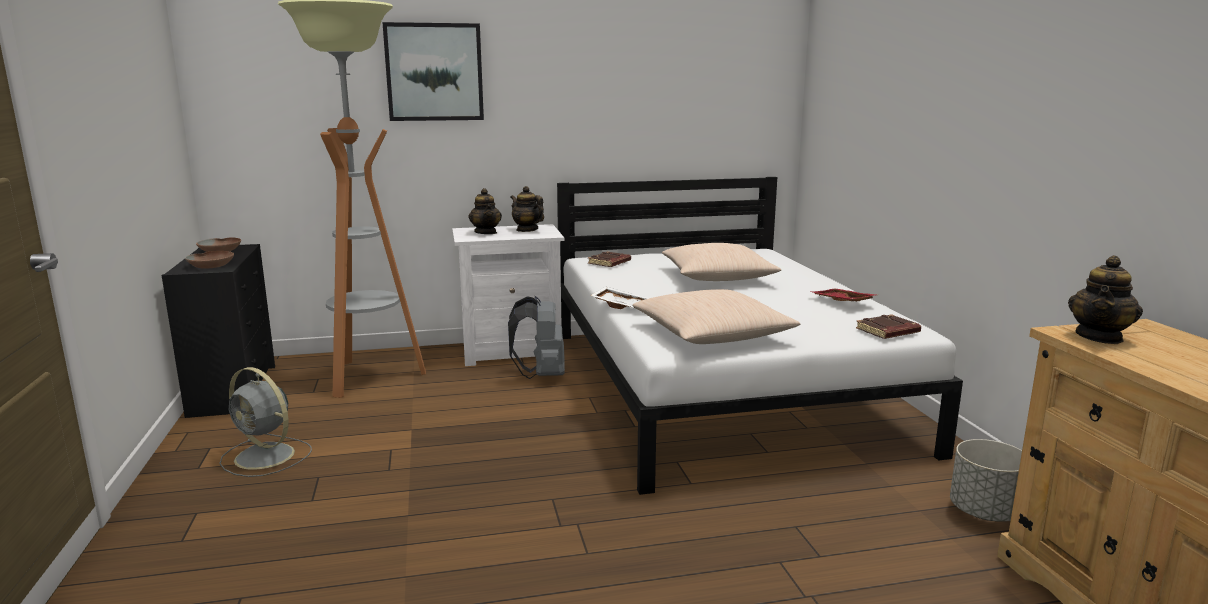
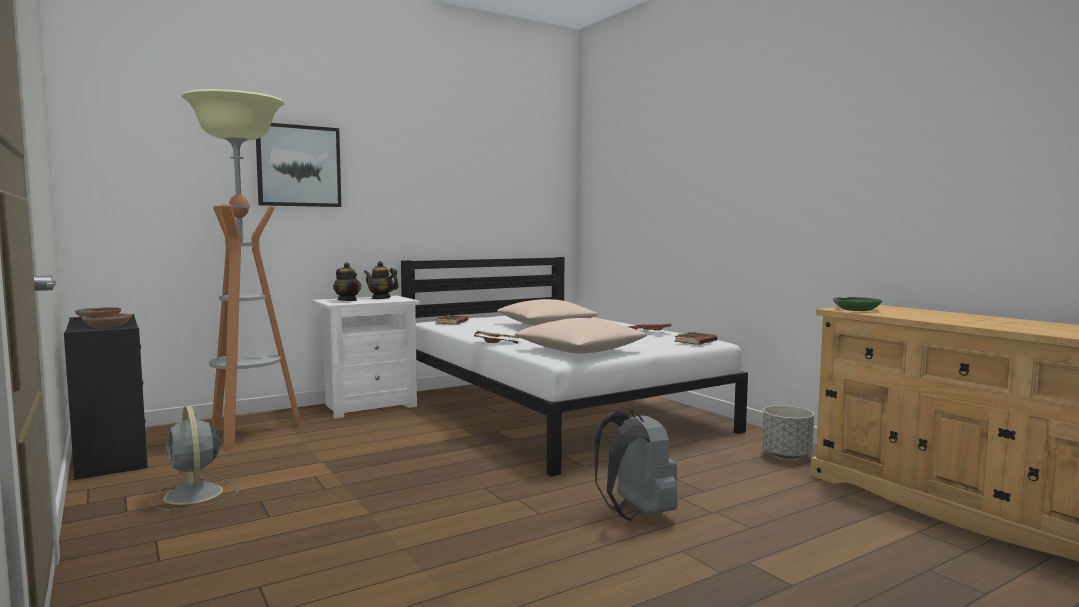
camera: 20 degrees left, 10 degrees down
(266, 457) = (194, 495): grey fan -> grey fan turned 45 degrees clockwise
(542, 375) = (409, 417): grey backpack -> grey backpack (636, 513)
(1099, 337) = (857, 309): teapot -> green bowl

